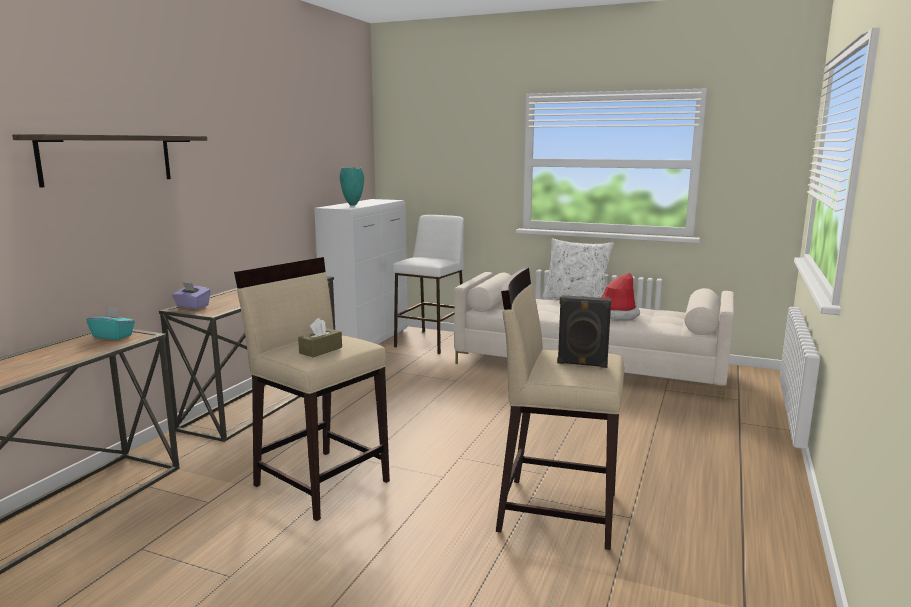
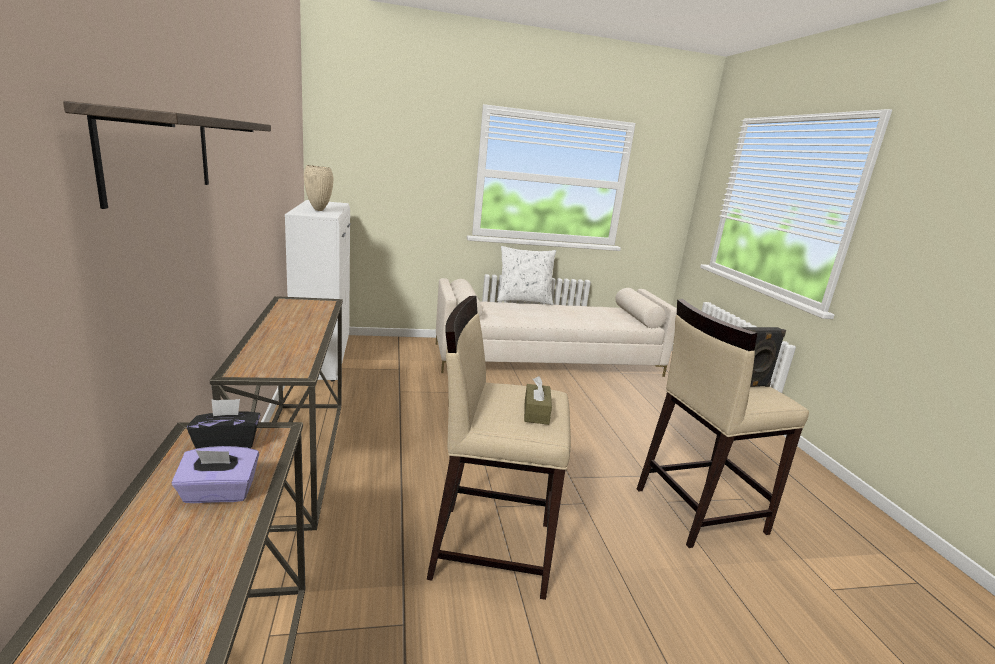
camera: 35 degrees left, 5 degrees up
(113, 336) = (227, 443): turquoise tissue box -> black tissue box
(192, 306) = (250, 366): purple tissue box -> purple tissue box (219, 493)
(353, 205) = (319, 210): turquoise vase -> beige vase
(431, 341) = (388, 350): white stool -> none
(615, 315) = (578, 315): hat -> none

